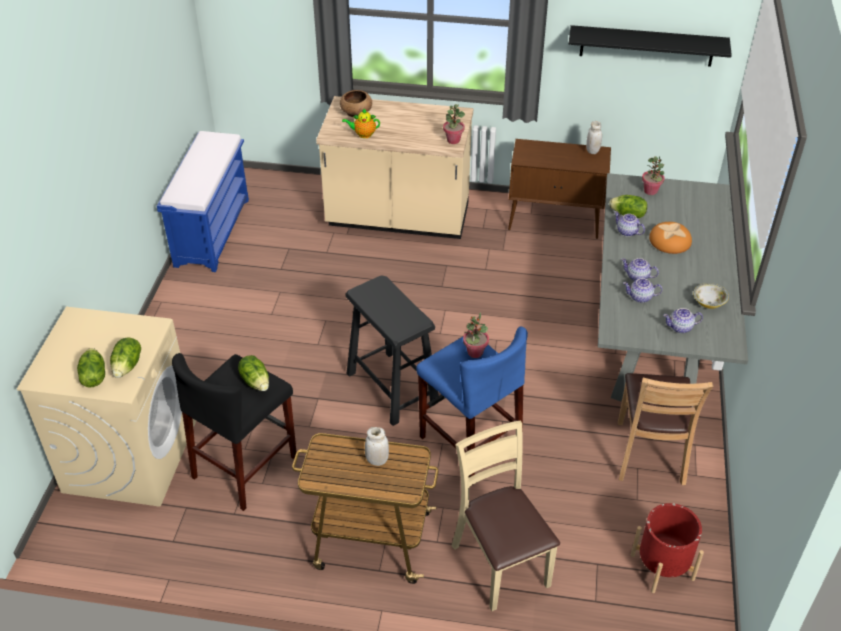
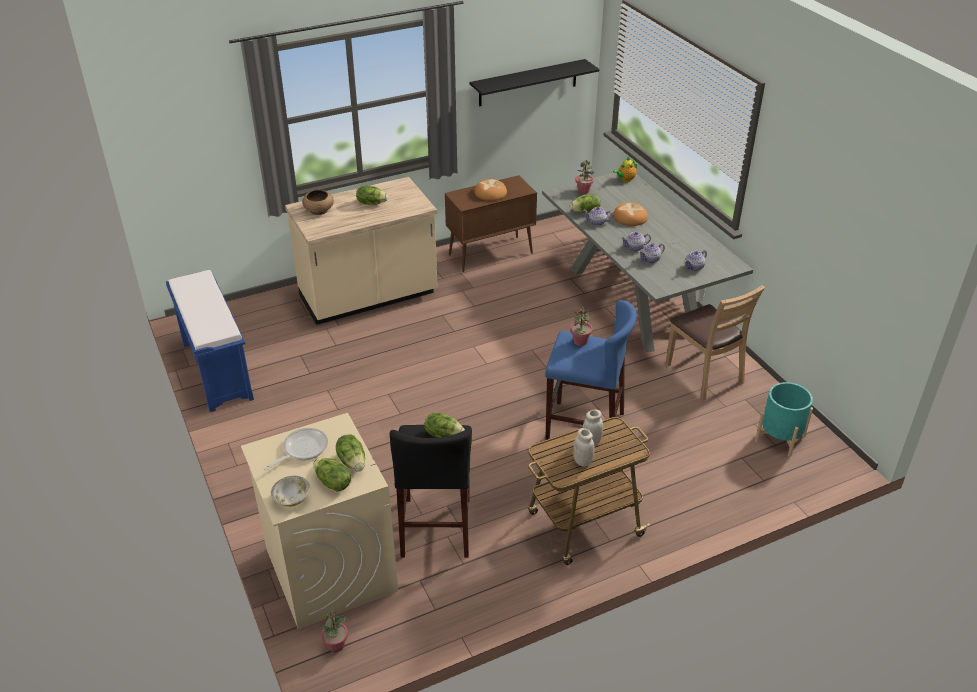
camera: 35 degrees left, 5 degrees down
(103, 334) = (302, 449): none -> frying pan
(363, 134) = (343, 224): teapot -> teapot (625, 180)
(392, 388) = (490, 416): black stool -> none
(409, 123) = (371, 203): none -> lettuce
(453, 140) = (420, 203): potted plant -> potted plant (336, 645)
(500, 564) = (684, 491): beige chair -> none
(560, 156) = (490, 193): none -> bread
(592, 151) = (509, 182): white jar -> white jar (582, 461)
(662, 567) = (780, 438): red planter -> turquoise planter
(708, 303) = (694, 245): bowl -> bowl (292, 499)

